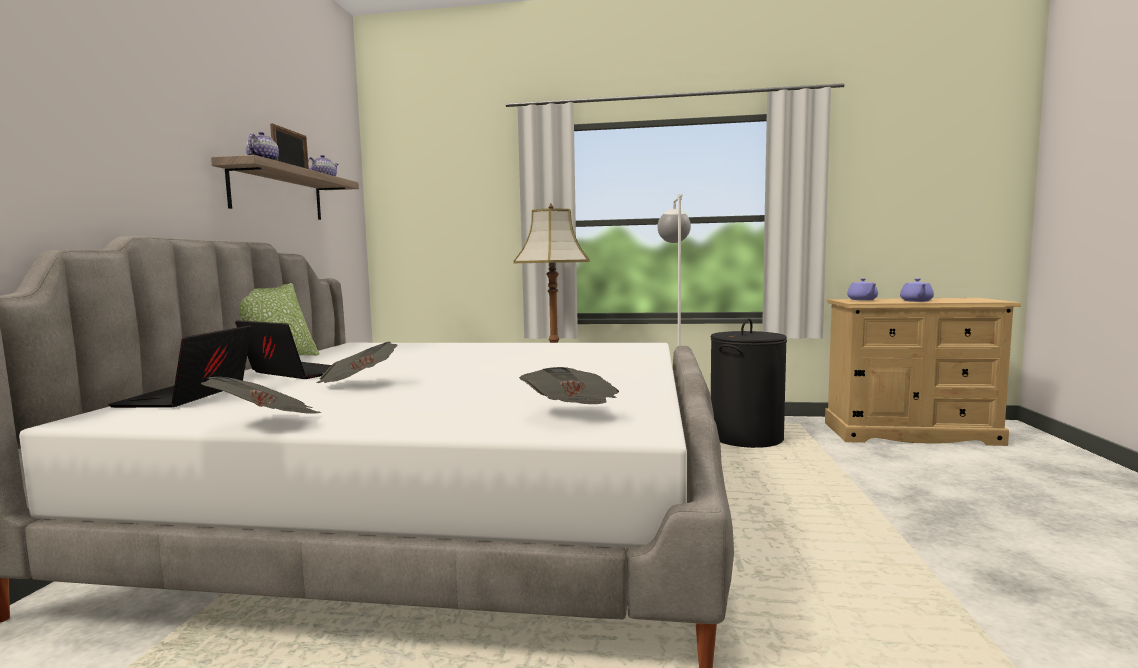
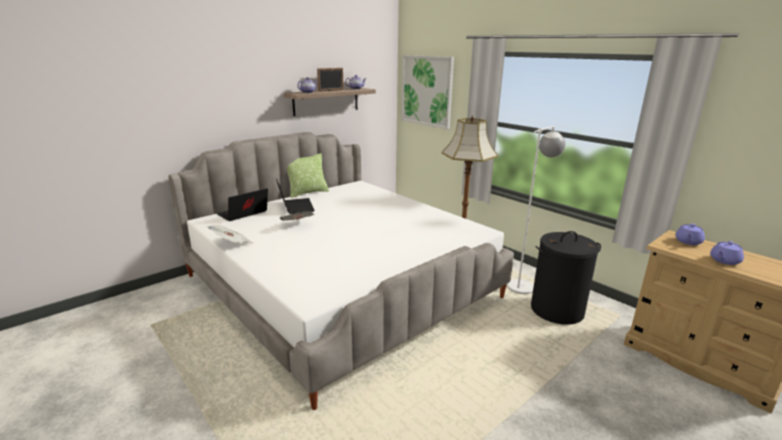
camera: 40 degrees right, 15 degrees up
(429, 194) = (426, 91): none -> picture
(573, 415) = (314, 281): newspaper -> none

